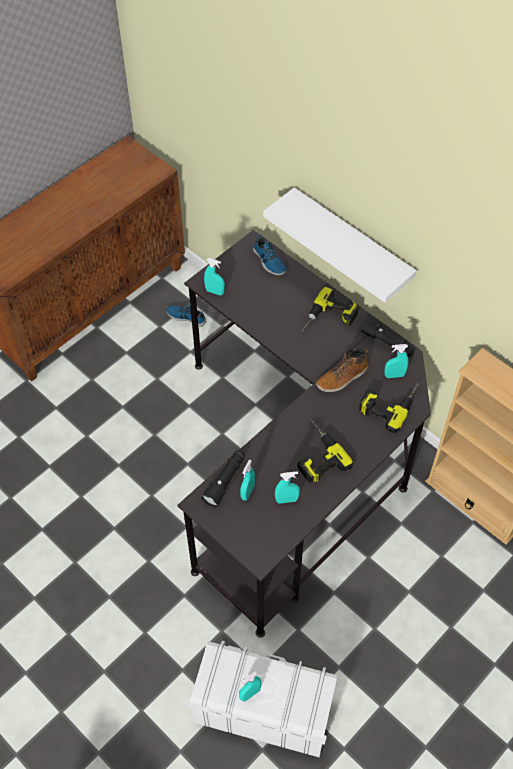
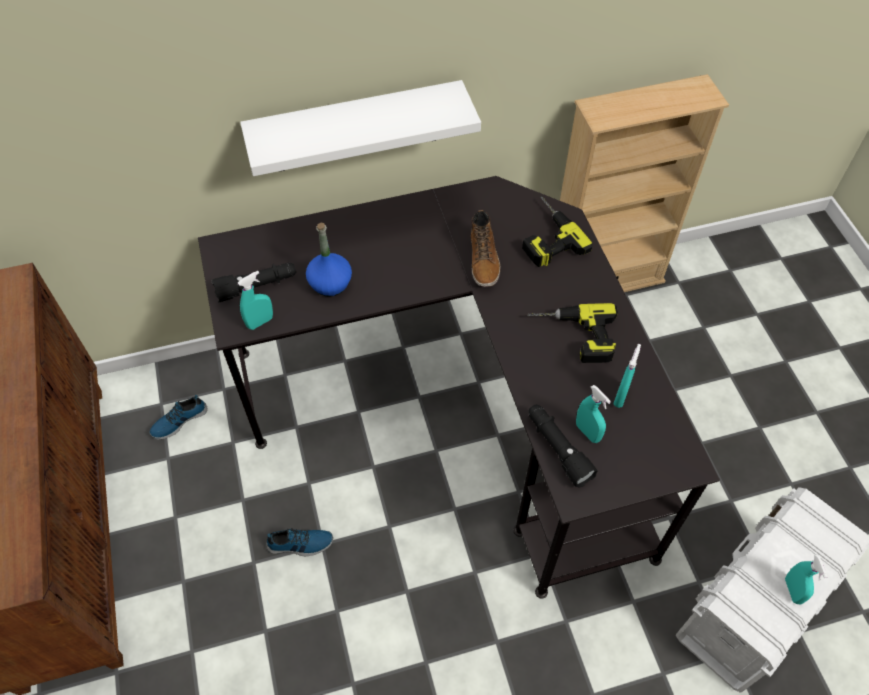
camera: 60 degrees left, 0 degrees up
(265, 309) = (330, 283): none -> blue bottle
(269, 261) = (261, 245): shoe -> shoe (300, 544)
(329, 319) = (393, 231): power drill -> none
(387, 343) = (465, 198): black flashlight -> black flashlight (257, 286)
(394, 375) = (512, 213): turquoise spray bottle -> none

